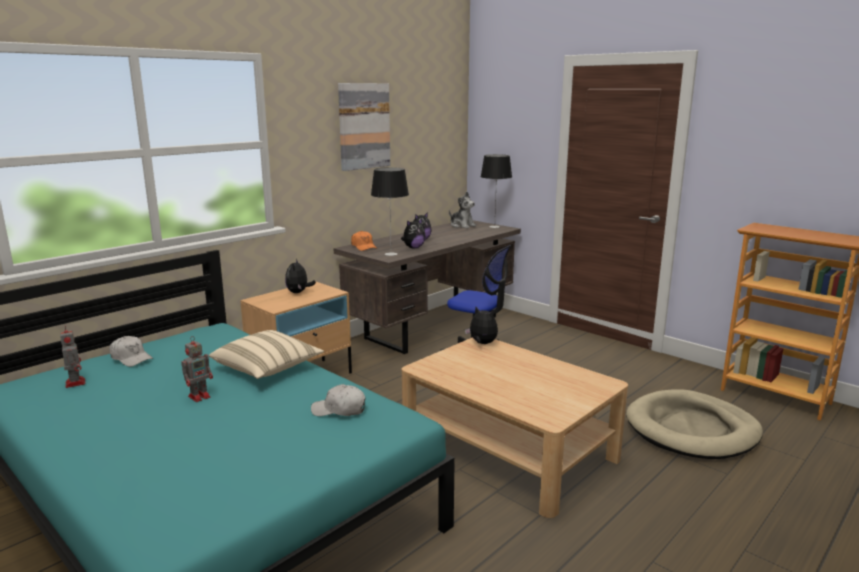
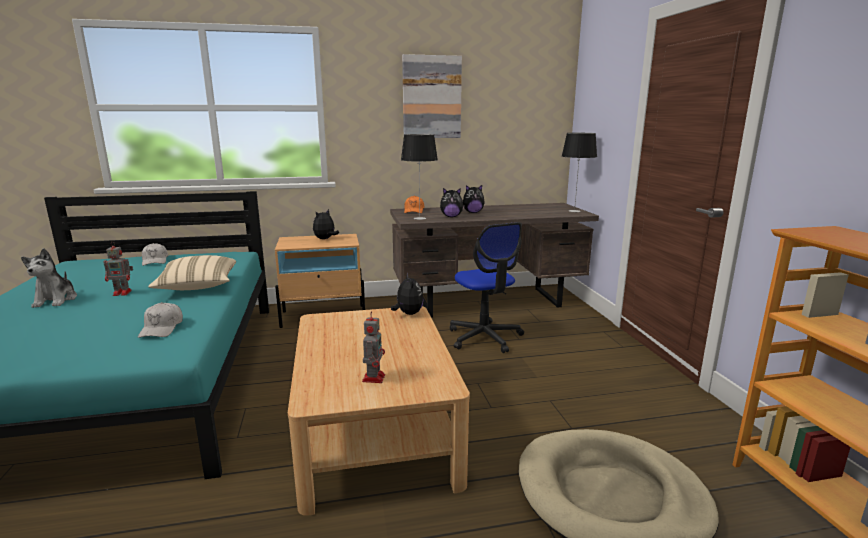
camera: 35 degrees right, 0 degrees up
(75, 382) = (100, 267): toy robot -> toy robot (374, 377)
(339, 410) = (162, 328): white cap -> white cap turned 135 degrees counterclockwise
(462, 226) = (543, 207): plush toy -> plush toy (56, 300)

